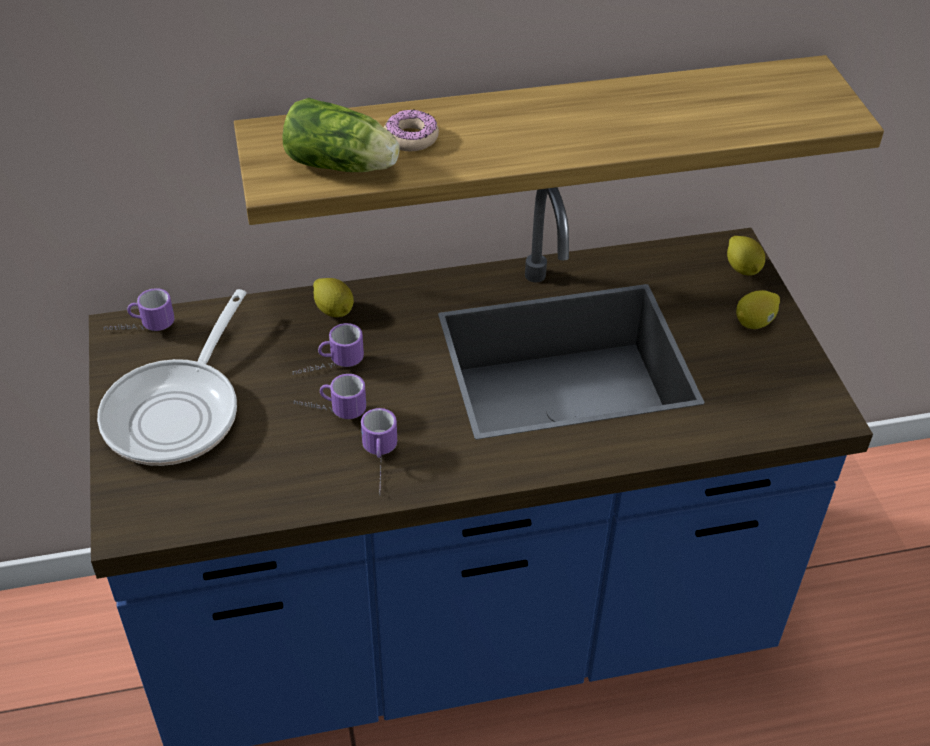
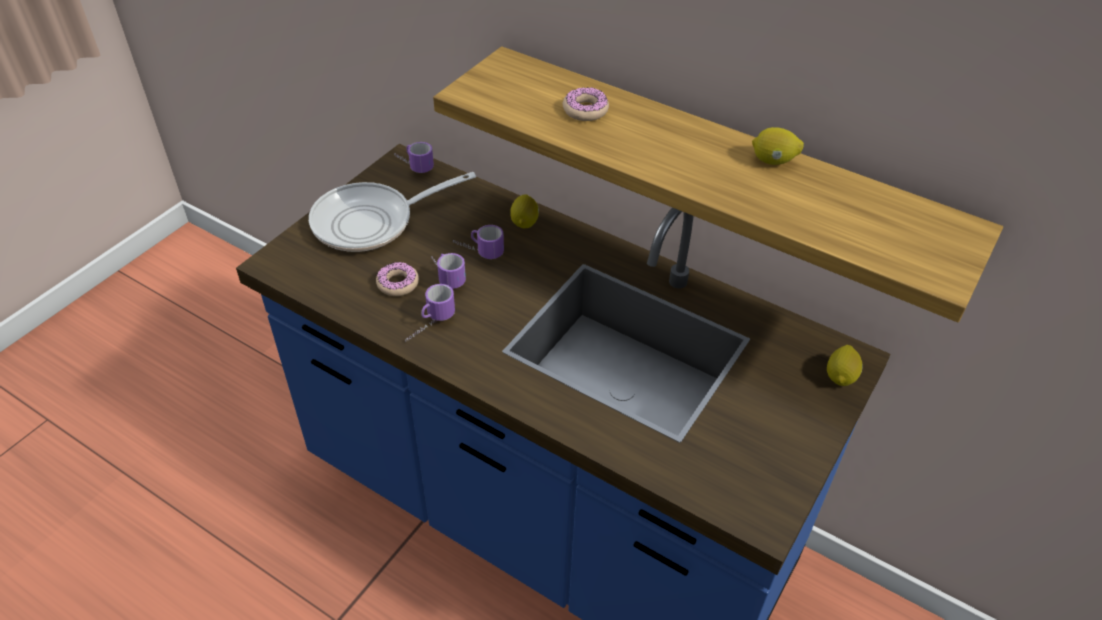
camera: 45 degrees right, 0 degrees up
(293, 450) = (398, 283): none -> donut
(343, 166) = (520, 104): lettuce -> none
(755, 322) = (796, 418): lemon -> lemon (773, 161)

